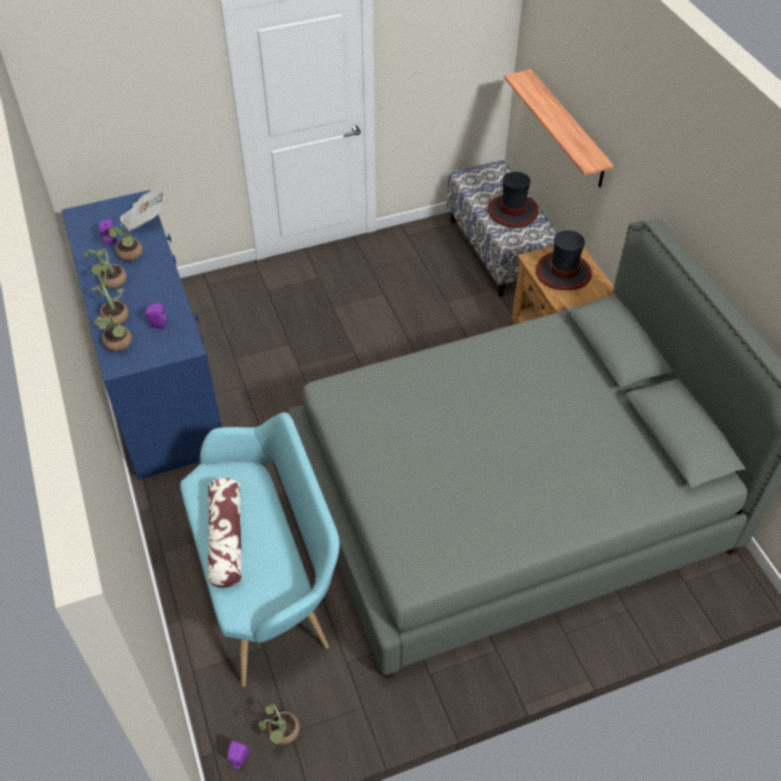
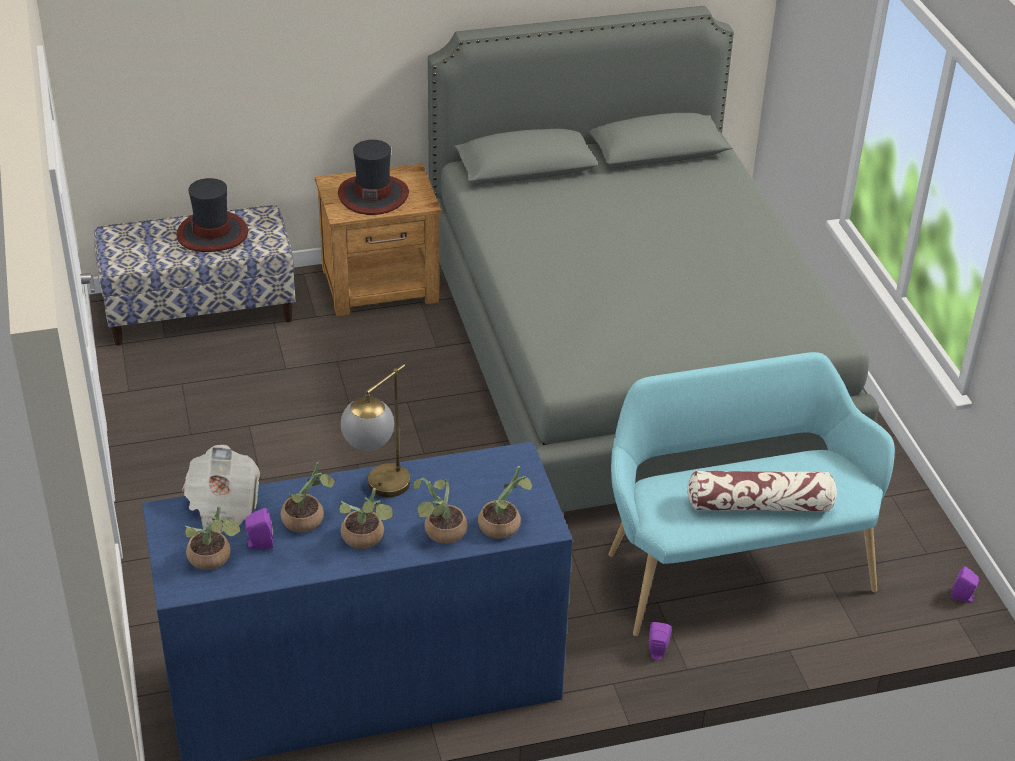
camera: 85 degrees left, 10 degrees down
(154, 283) = (378, 491): none -> table lamp
(157, 325) = (469, 487): purple speaker -> purple speaker (657, 652)
(281, 734) = (928, 561): potted plant -> potted plant (213, 559)
(567, 129) = (224, 81): shelf -> none

